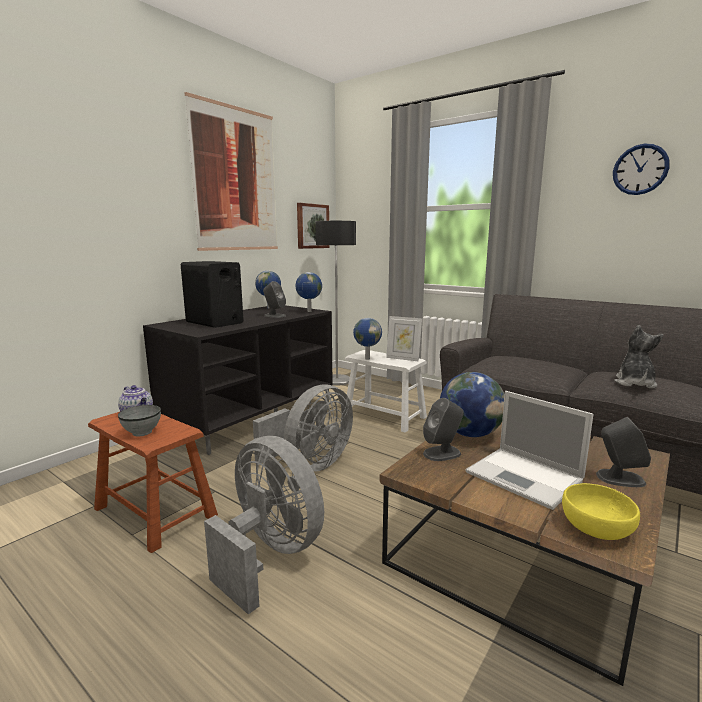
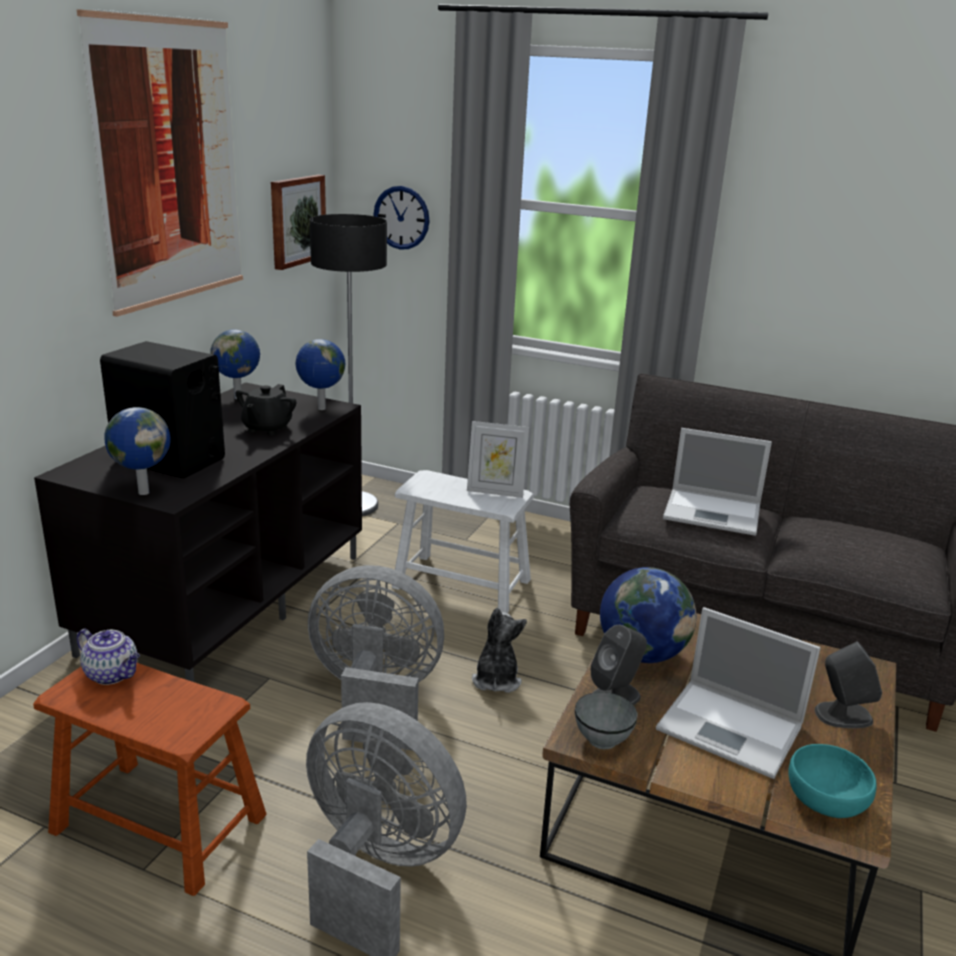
camera: 15 degrees left, 10 degrees up
(142, 432) = (150, 715): grey bowl -> grey bowl (602, 739)
(274, 315) = (267, 428): grey speaker -> black teapot
(310, 464) = (375, 699): grey fan -> grey fan turned 105 degrees counterclockwise
(367, 359) = (435, 496): globe -> globe (143, 492)
(535, 363) = (714, 512): none -> laptop
(595, 527) = (824, 799): yellow bowl -> turquoise bowl
(634, 383) = (852, 550): plush toy -> plush toy (496, 680)
(640, 169) = (870, 193): wall clock -> wall clock (401, 217)

